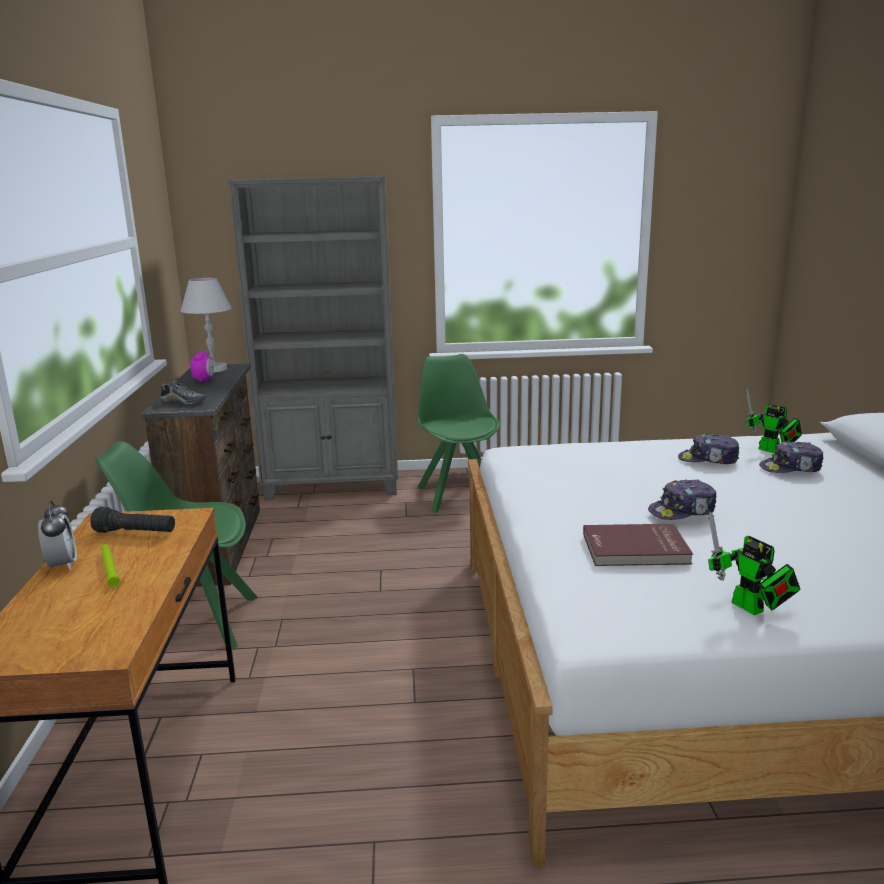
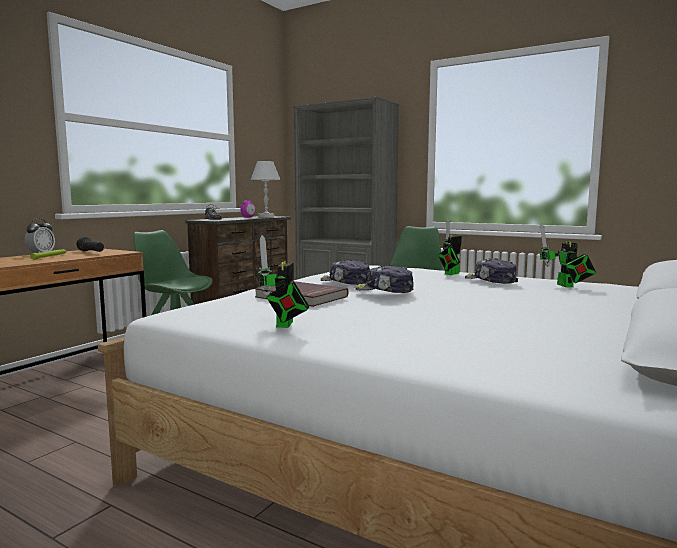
camera: 35 degrees right, 10 degrees down
(641, 452) = (450, 274): none -> toy robot
(791, 468) = (551, 292): cap -> cap (345, 283)

